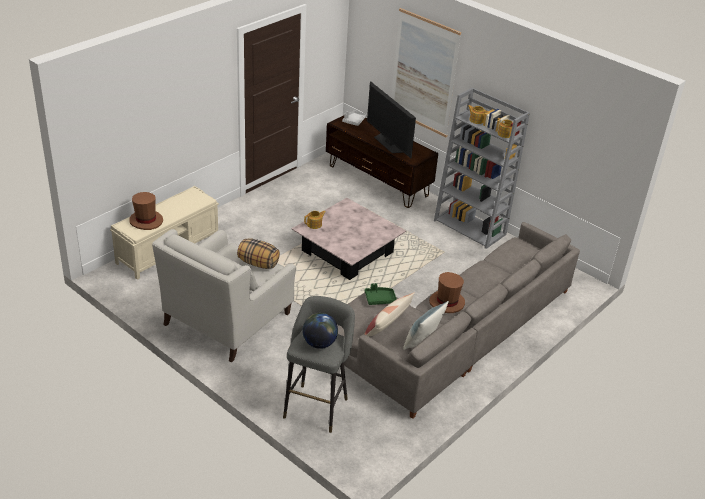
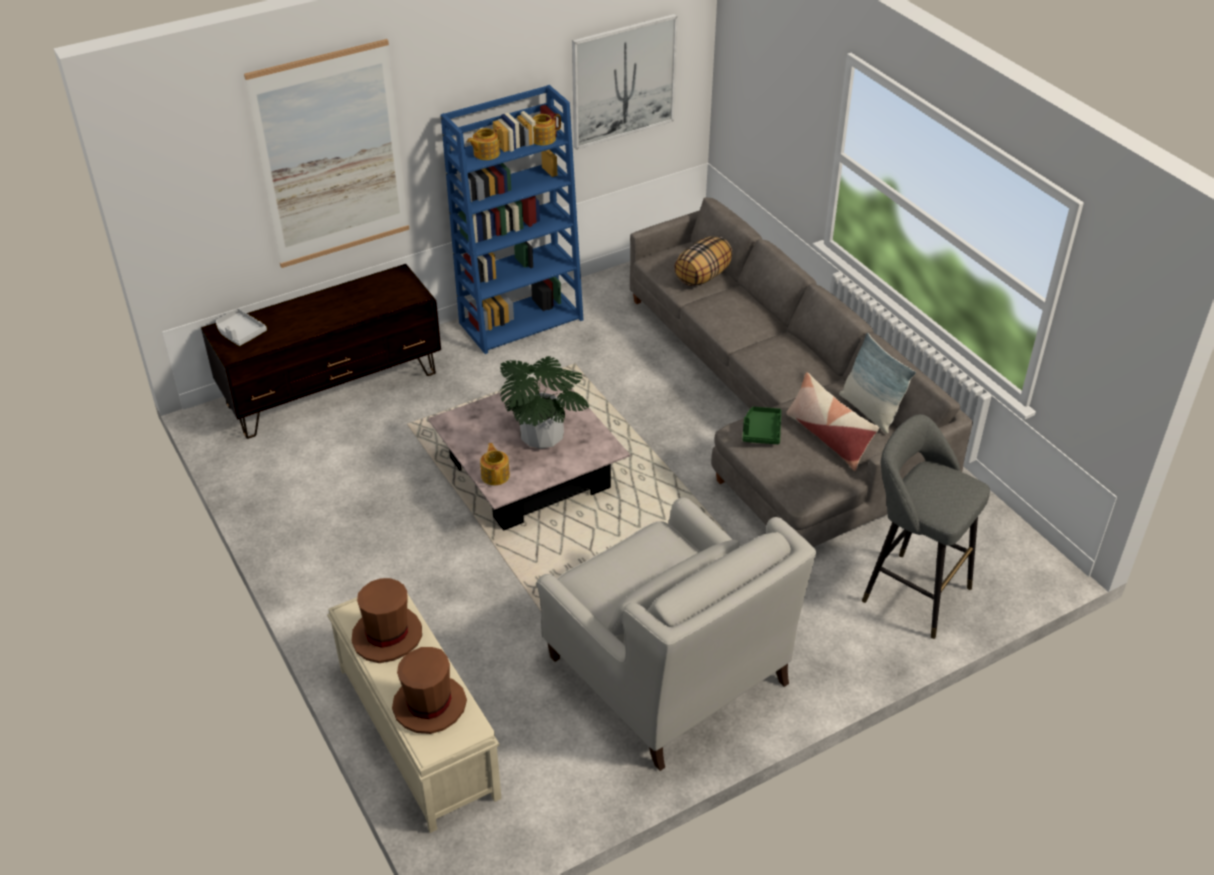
camera: 70 degrees left, 5 degrees up
(258, 263) = (644, 551): pillow -> pillow (703, 276)
(319, 343) = (942, 490): globe -> none
(350, 234) = (542, 437): none -> potted plant
(389, 143) = (345, 309): television -> none
(447, 303) = (787, 364): brown hat -> brown hat (387, 636)
(470, 227) = (521, 320): grey bookcase -> blue bookcase
(576, 143) = (623, 81): none -> picture

